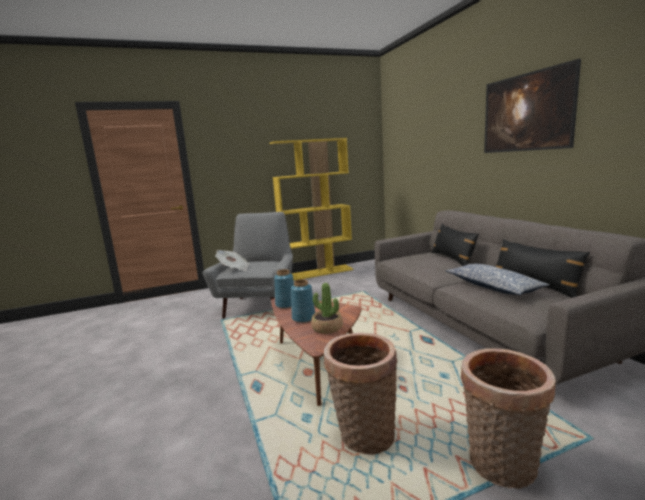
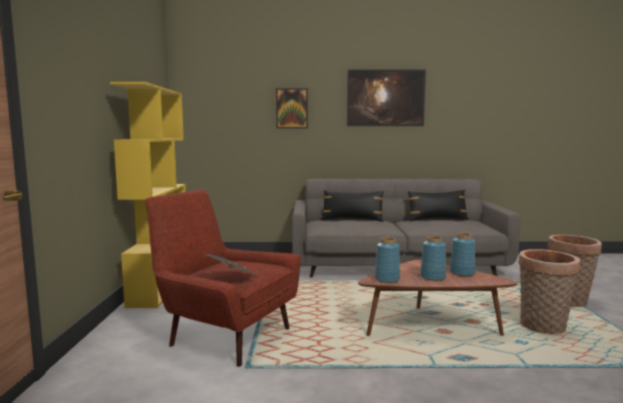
camera: 70 degrees left, 5 degrees down
(259, 305) = (225, 335): grey armchair -> red armchair
(327, 328) = (462, 273): potted plant -> blue vase
(444, 137) = (292, 108): none -> picture
(493, 287) = (434, 224): pillow -> none

